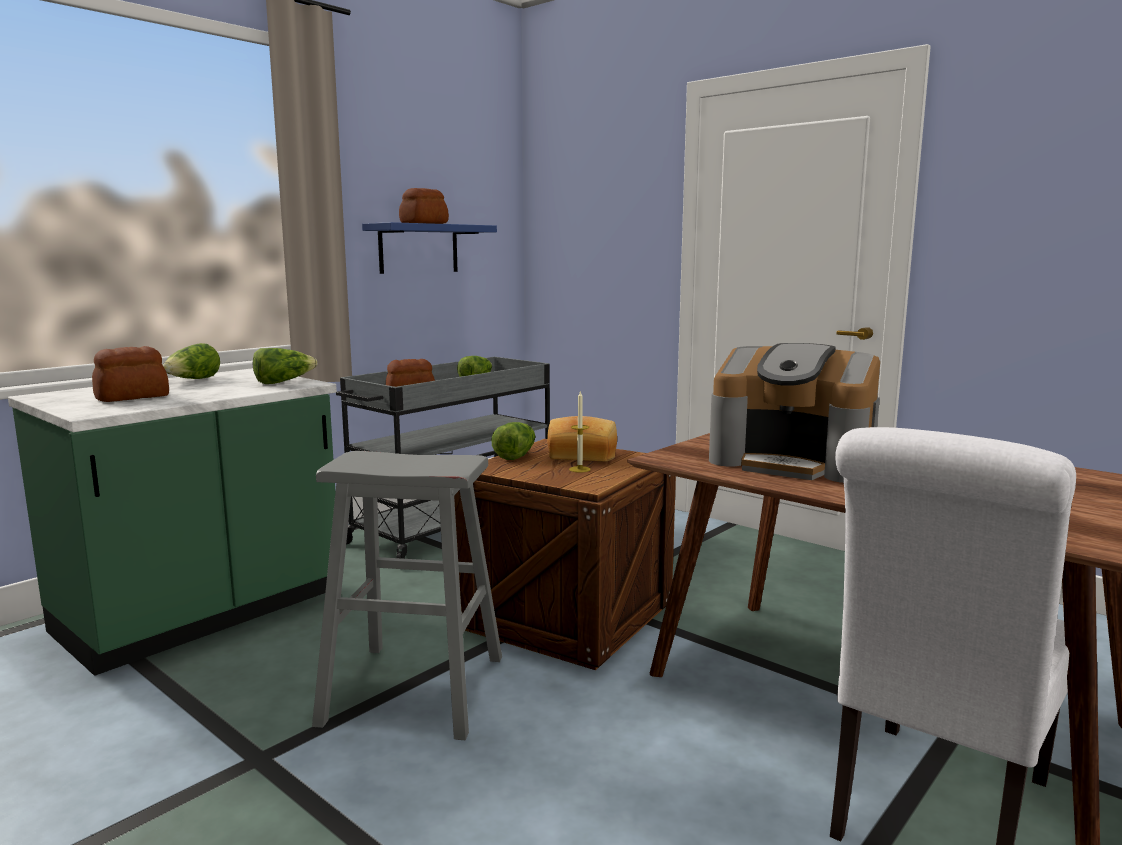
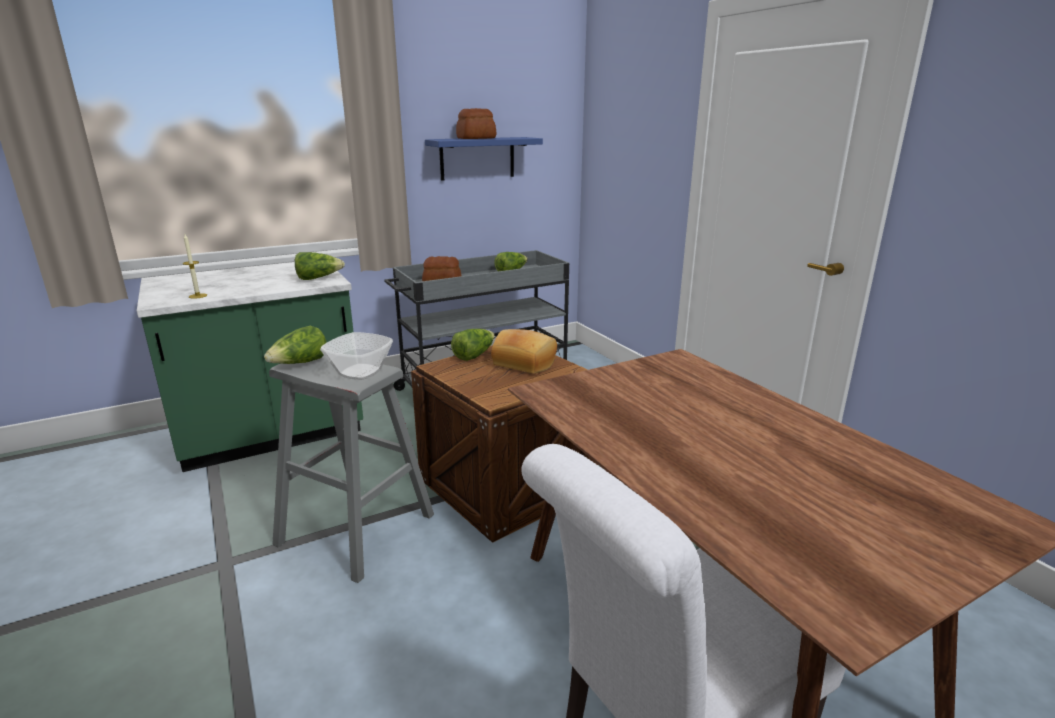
camera: 20 degrees right, 10 degrees up
(133, 397) = (205, 286): bread -> none
(193, 380) = (266, 270): lettuce -> lettuce (300, 363)
(444, 462) = (360, 373): none -> bowl
(579, 469) = (506, 379): candle -> candle (198, 296)
(793, 462) = (645, 414): coffee machine -> none

